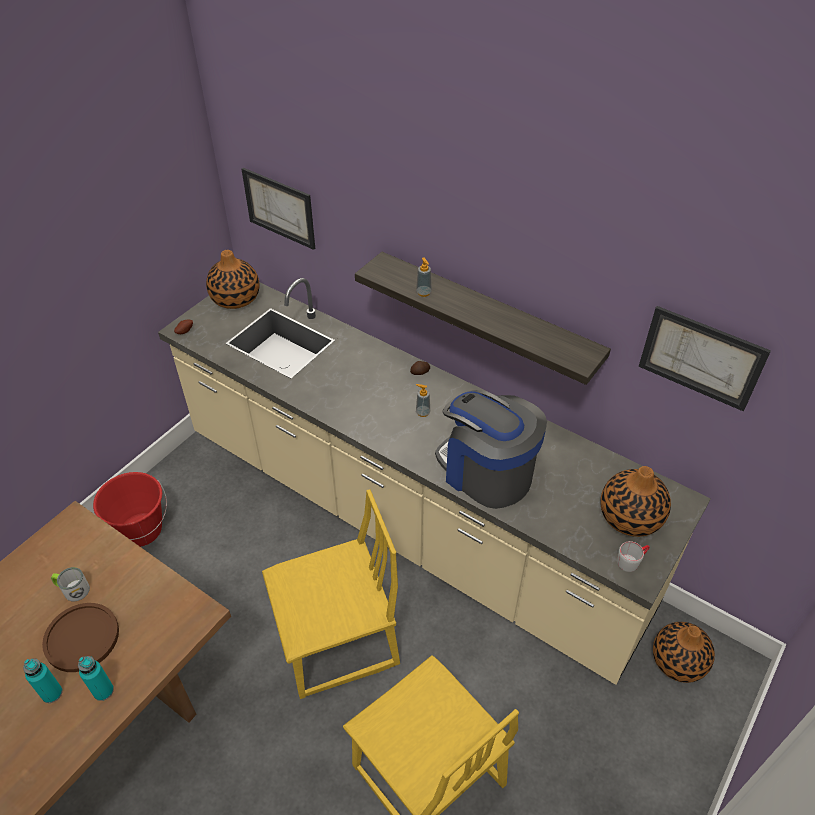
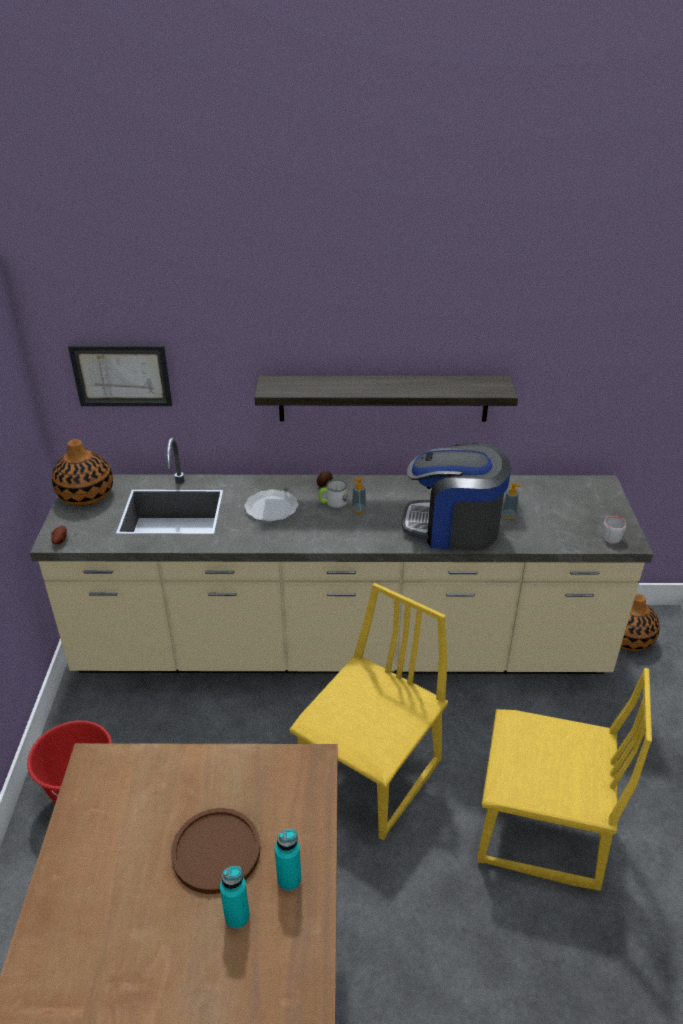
camera: 35 degrees left, 10 degrees down
(72, 589) = (159, 818): mug -> mug (333, 502)
(356, 376) = (272, 508): none -> plate
(423, 292) = (330, 390): soap dispenser -> soap dispenser (509, 515)
(630, 516) = (581, 509): vase -> none
(701, 357) = (590, 349): picture -> none

